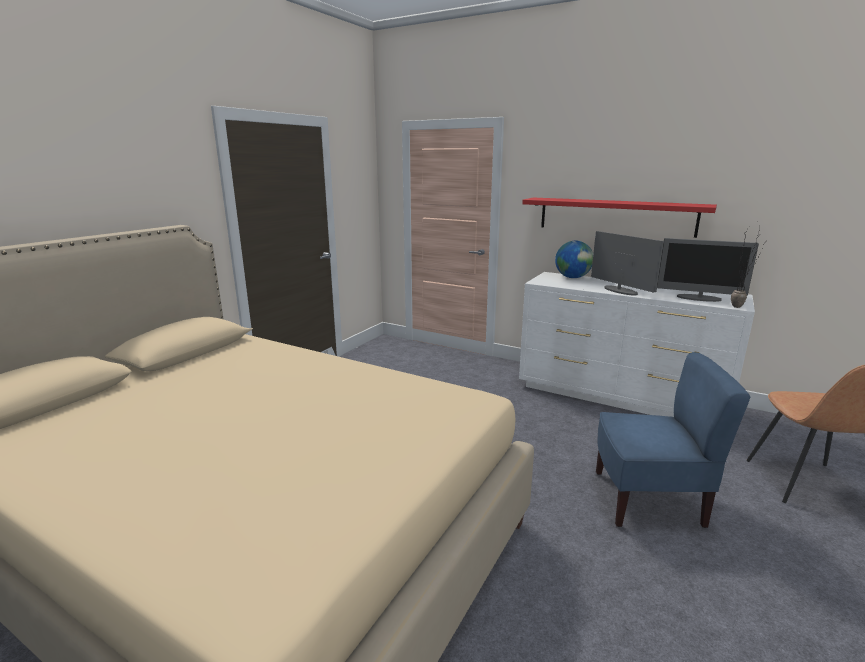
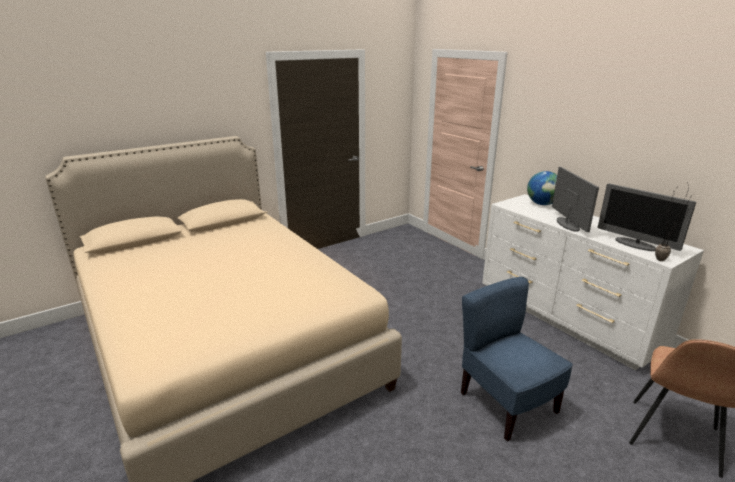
camera: 25 degrees right, 5 degrees up
(615, 216) = (589, 153): red shelf -> none
(648, 500) = (506, 404): blue chair -> blue chair turned 150 degrees counterclockwise

